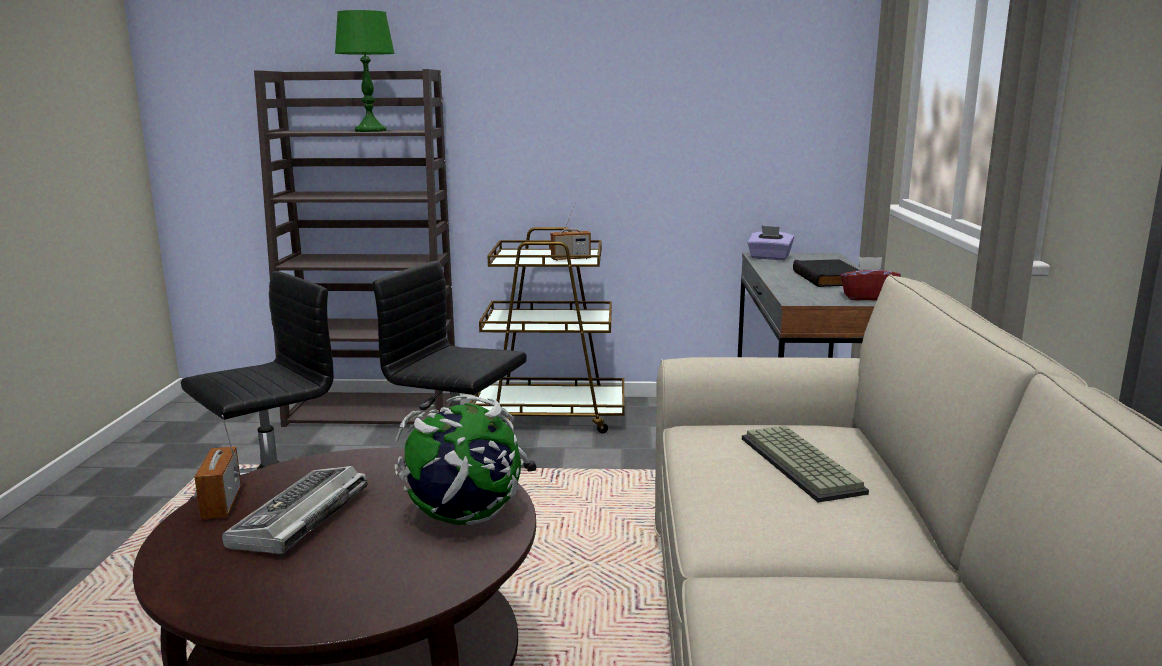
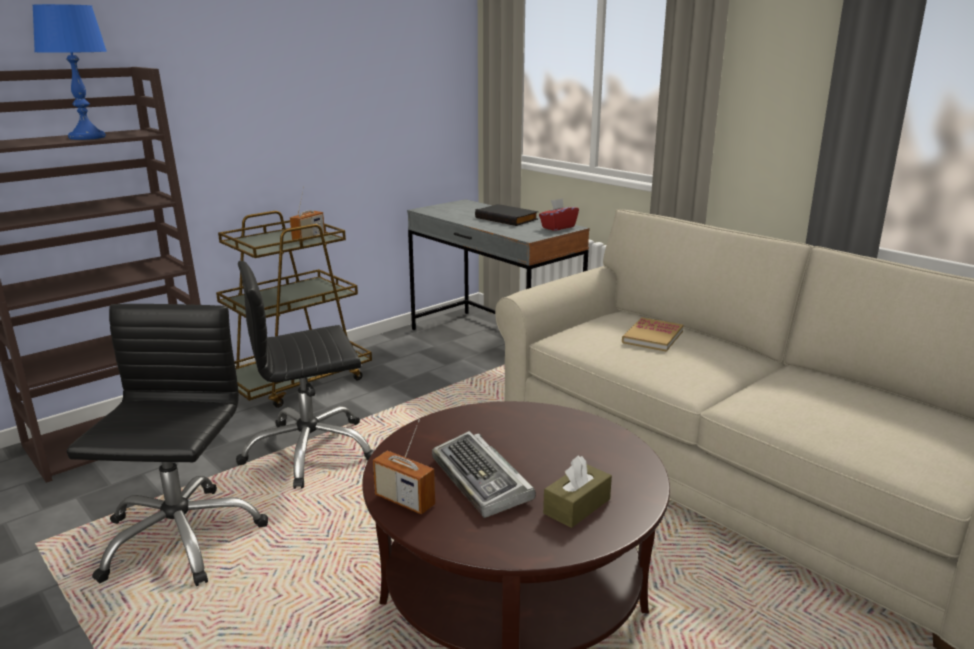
camera: 45 degrees left, 5 degrees up
(304, 584) = (577, 506): none -> brown tissue box
(370, 131) = (86, 137): green table lamp -> blue table lamp
(463, 518) = (567, 433): globe -> none
(769, 258) = (435, 210): purple tissue box -> none
(803, 465) = (652, 337): keyboard -> book

